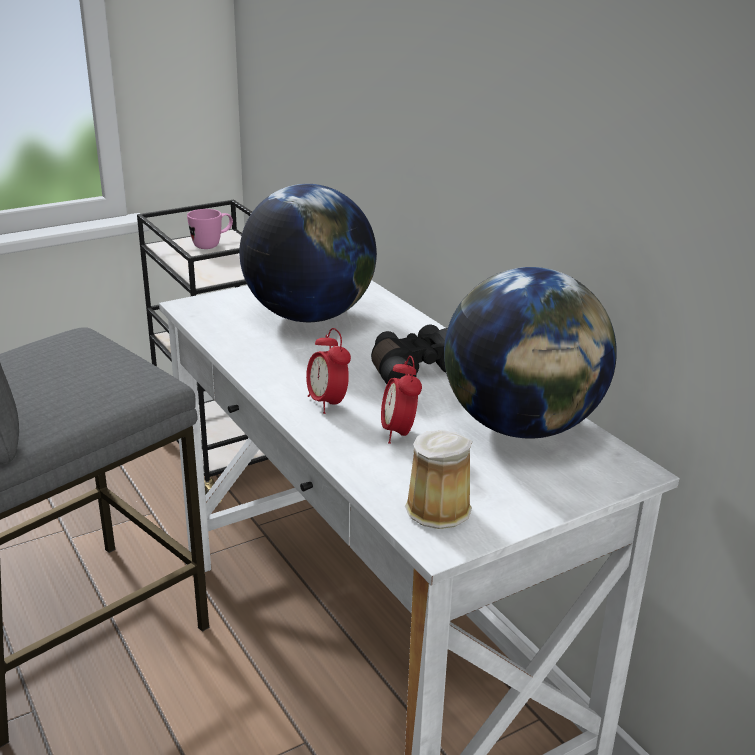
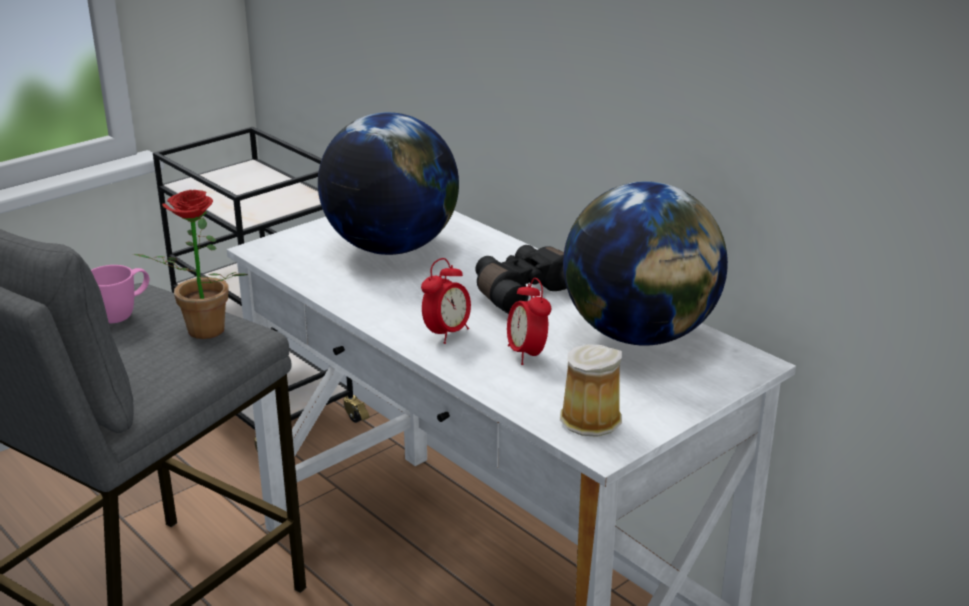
camera: 10 degrees left, 0 degrees up
(111, 378) = (199, 333): none -> potted plant
(212, 245) = (239, 179): pink mug -> pink mug (123, 314)
(327, 403) = (447, 333): alarm clock -> alarm clock turned 105 degrees counterclockwise

